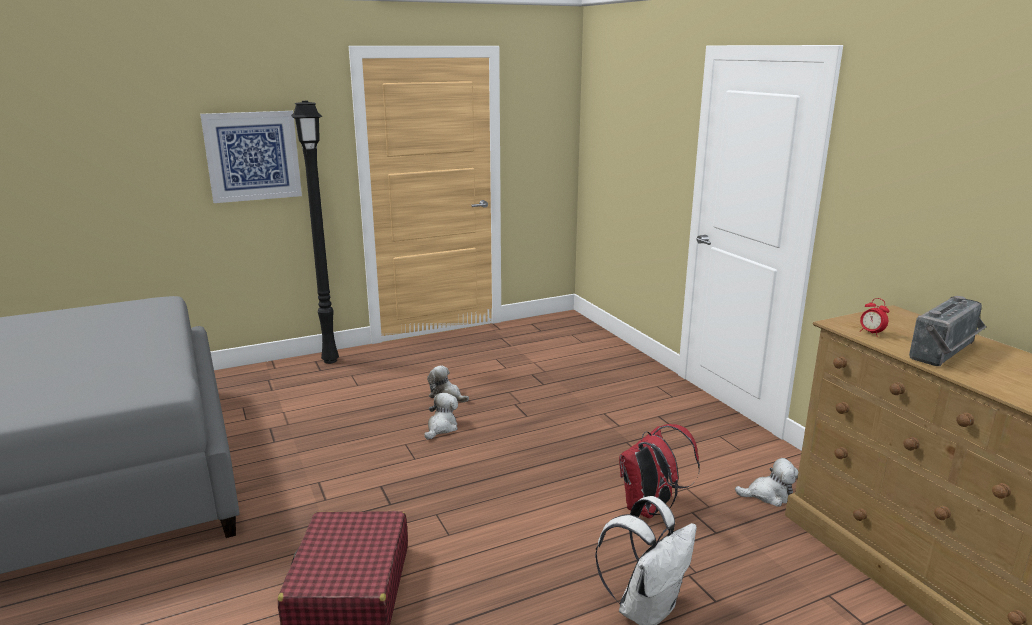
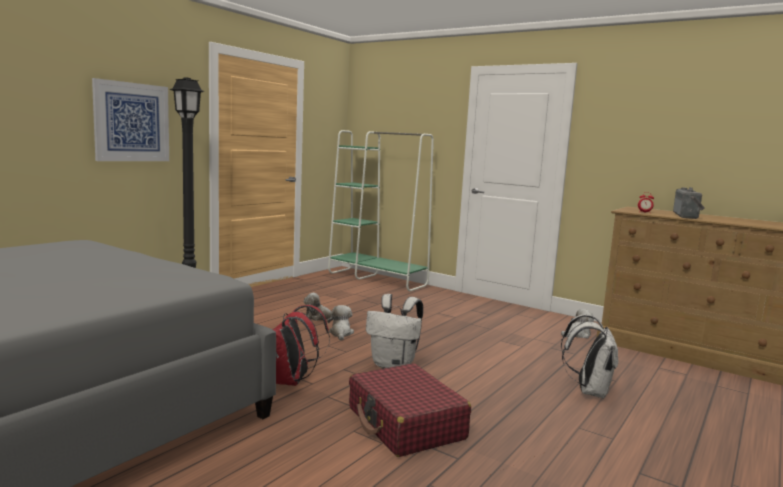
camera: 30 degrees left, 10 degrees down
(443, 493) = (394, 365): none -> white backpack
(591, 340) = (377, 280): none -> green clothes rack
(650, 509) = (528, 350): red backpack -> red backpack (293, 381)

